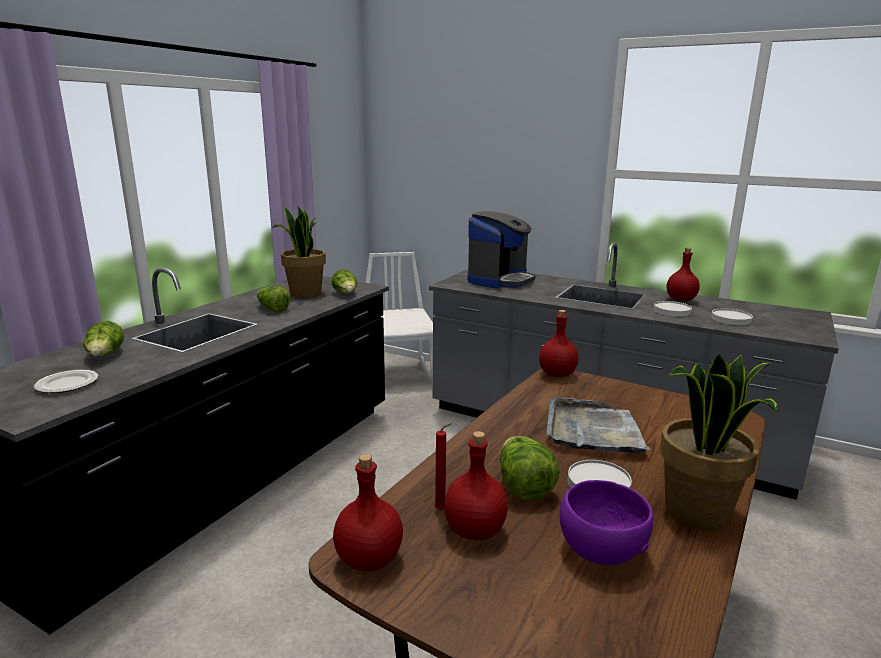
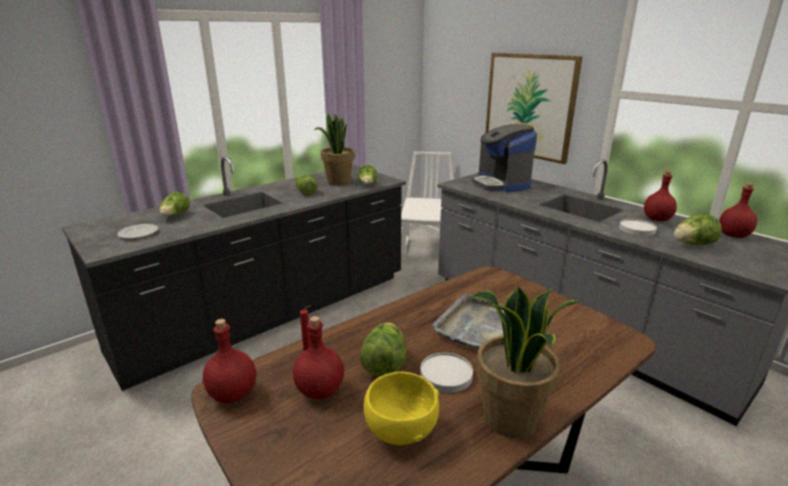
camera: 20 degrees right, 5 degrees up
(500, 280) = (501, 184): coffee machine -> coffee machine turned 105 degrees clockwise
(511, 191) = (529, 106): none -> picture
(556, 375) = (491, 274): red bottle -> red bottle (733, 235)
(600, 550) = (400, 430): purple bowl -> yellow bowl
(731, 319) = (692, 244): white plate -> lettuce

